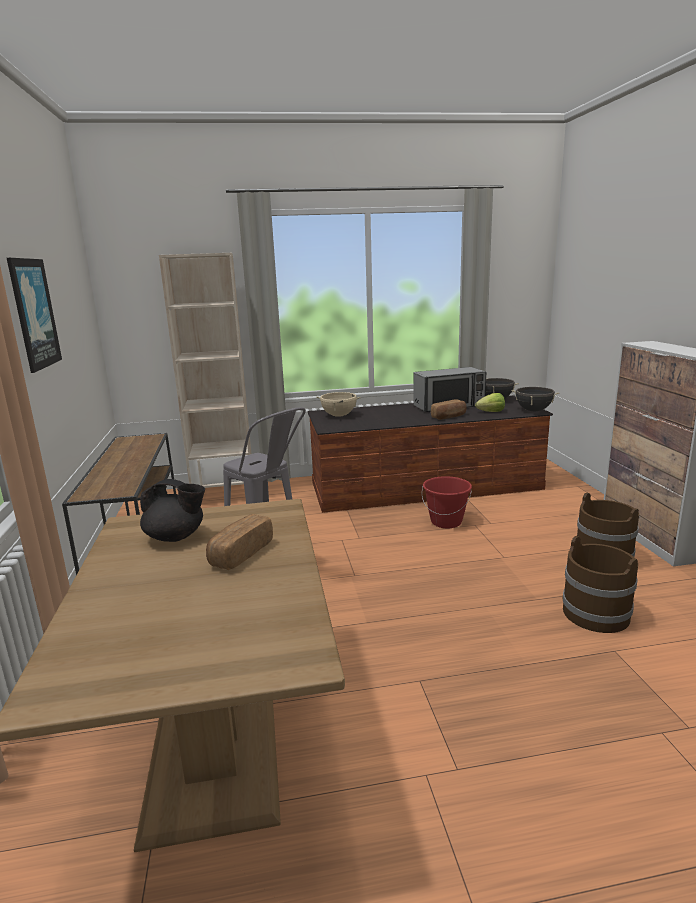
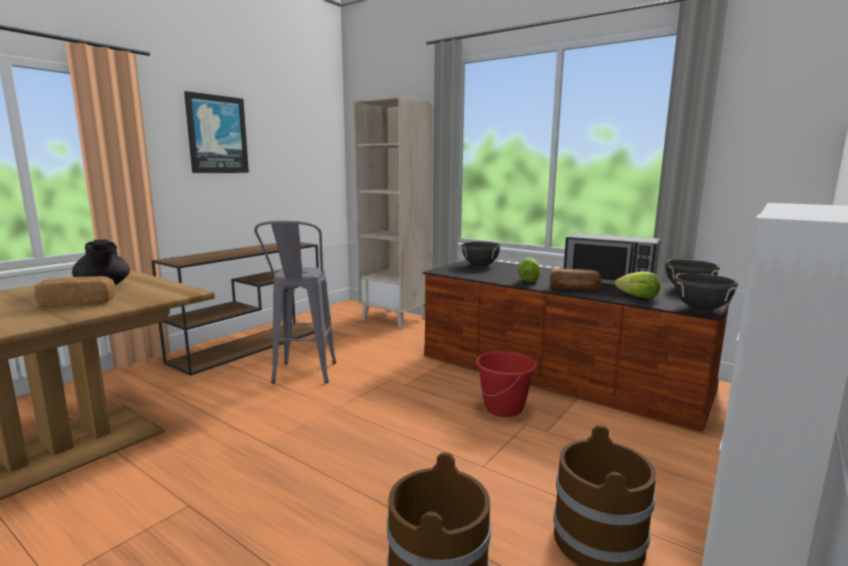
camera: 45 degrees right, 5 degrees down
(339, 415) = (480, 265): beige cooking pot -> black cooking pot
(407, 418) = (529, 280): none -> lettuce

